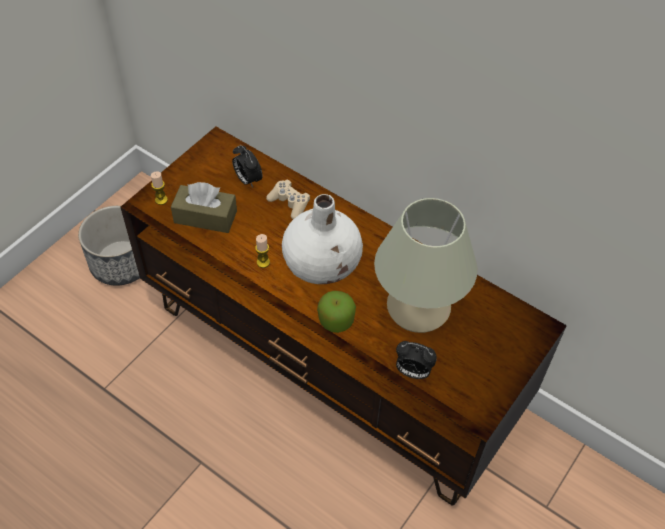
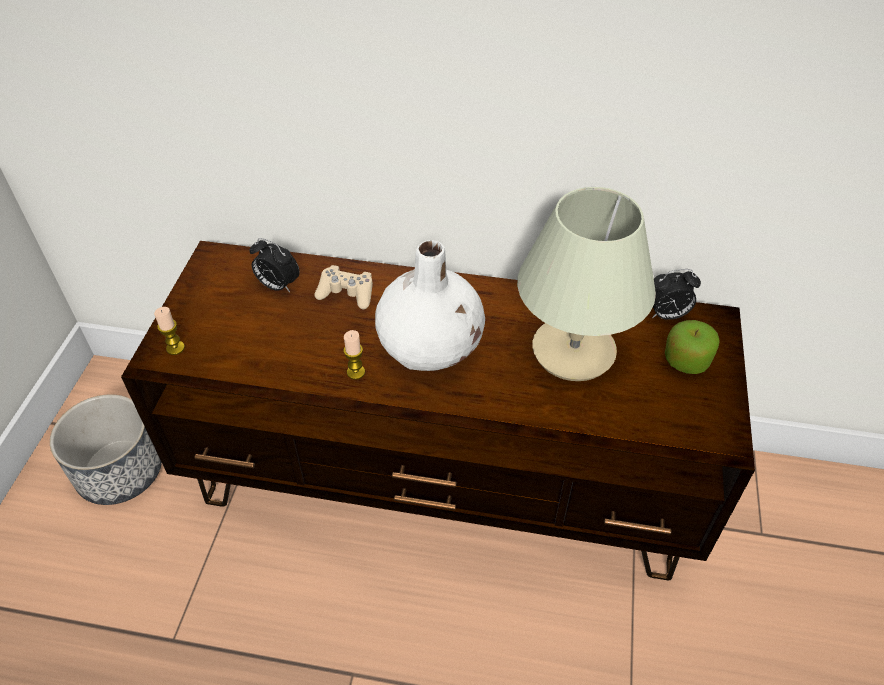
camera: 25 degrees left, 5 degrees down
(205, 217) = (248, 347): brown tissue box -> none
(336, 320) = (489, 404): apple -> apple (686, 361)
(412, 372) = (618, 426): alarm clock -> alarm clock (666, 315)

